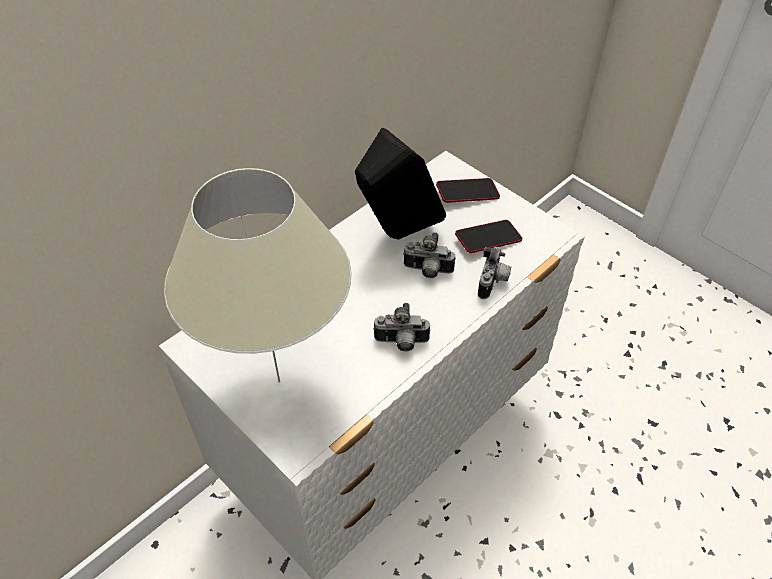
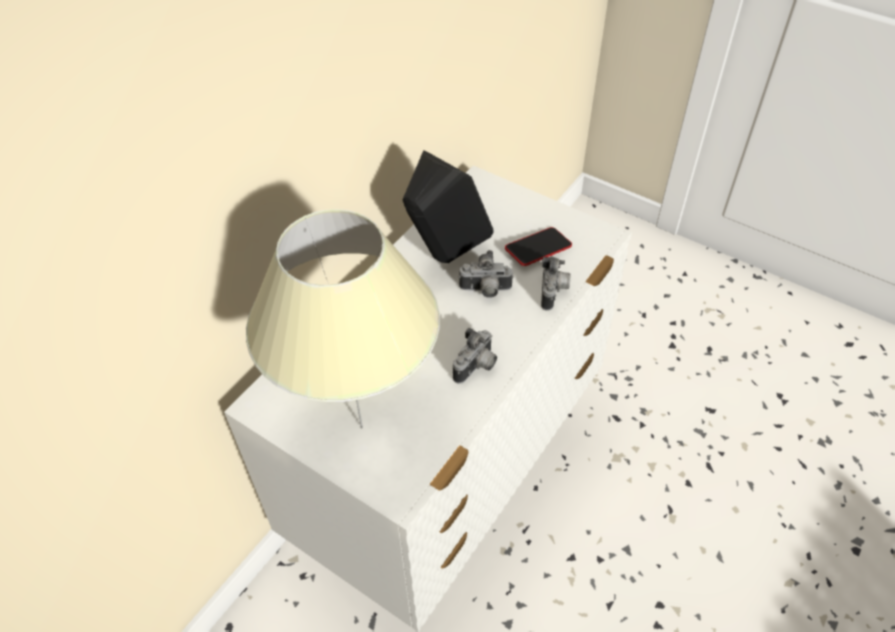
camera: 10 degrees left, 0 degrees up
(401, 343) = (477, 367): camera -> camera turned 45 degrees counterclockwise
(467, 194) = (506, 206): phone -> none

